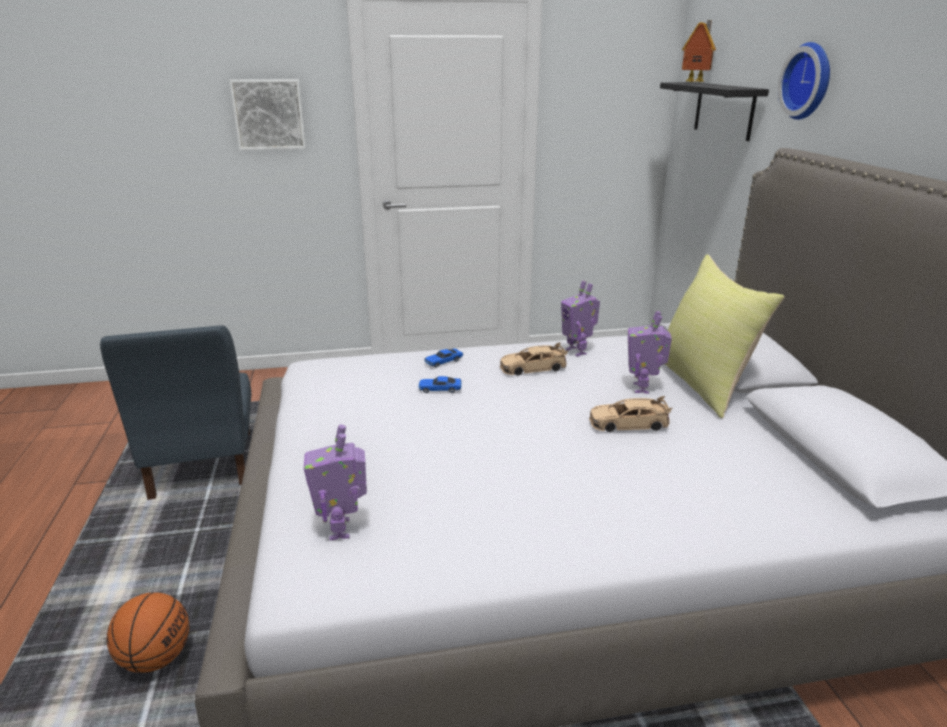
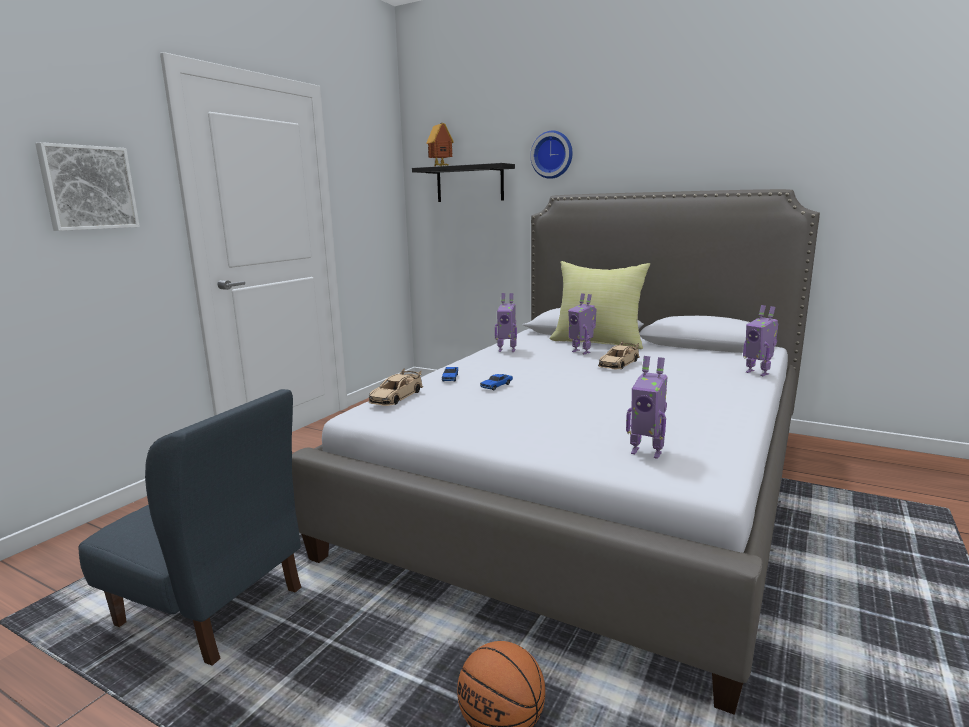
camera: 50 degrees left, 10 degrees down
(533, 368) = (509, 362): beige toy car -> beige toy car (396, 397)
(760, 534) = (758, 373): none -> toy robot

